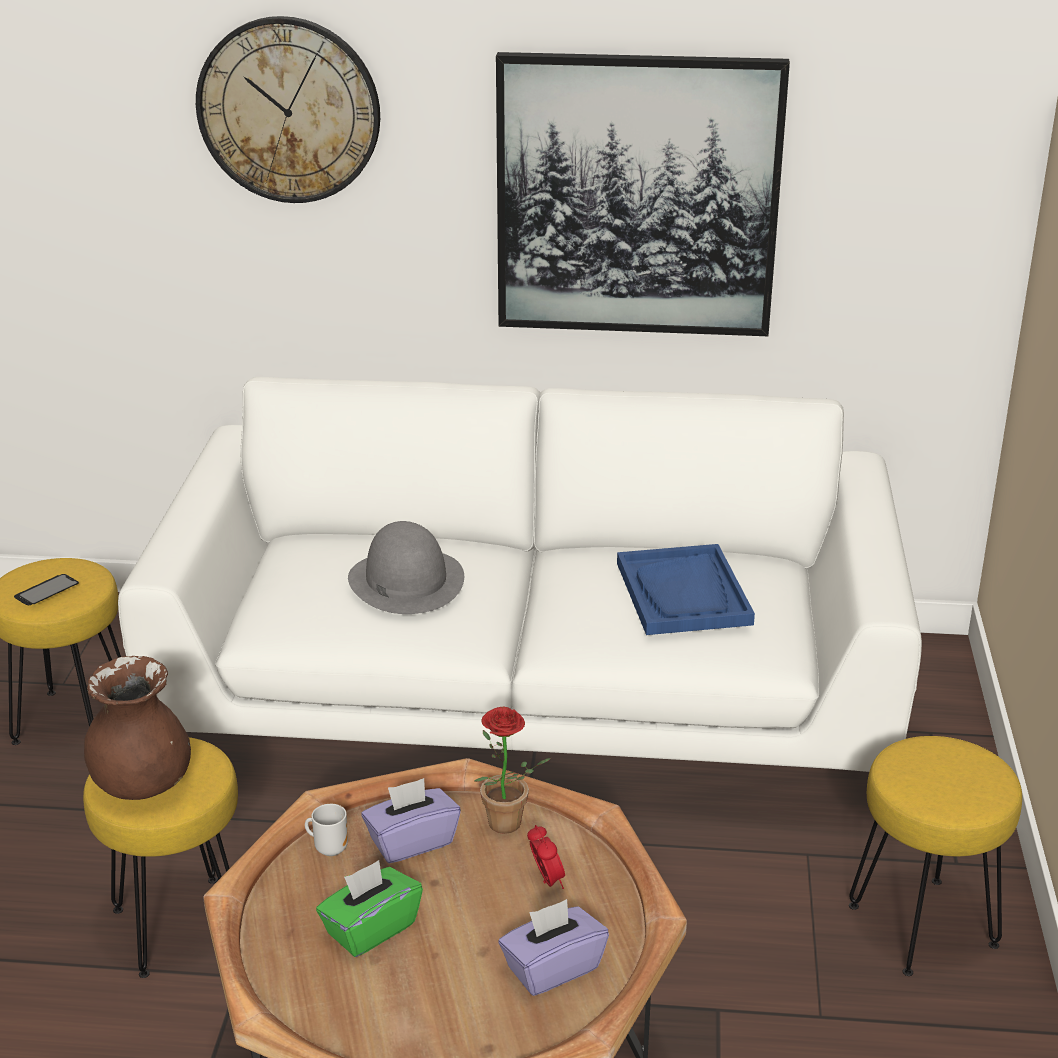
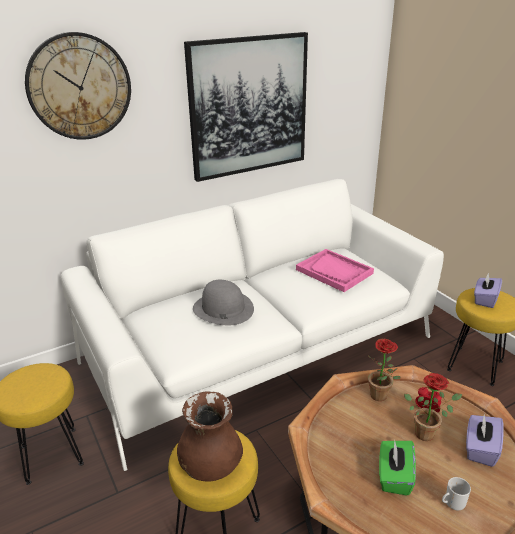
camera: 35 degrees left, 0 degrees up
(46, 591) = (32, 389): phone -> none
(329, 848) = (327, 448): mug -> mug (452, 504)
(411, 841) = (355, 424): purple tissue box -> purple tissue box (485, 299)
(503, 906) = (427, 432): none -> potted plant
(683, 593) = (334, 271): blue tray -> pink tray

